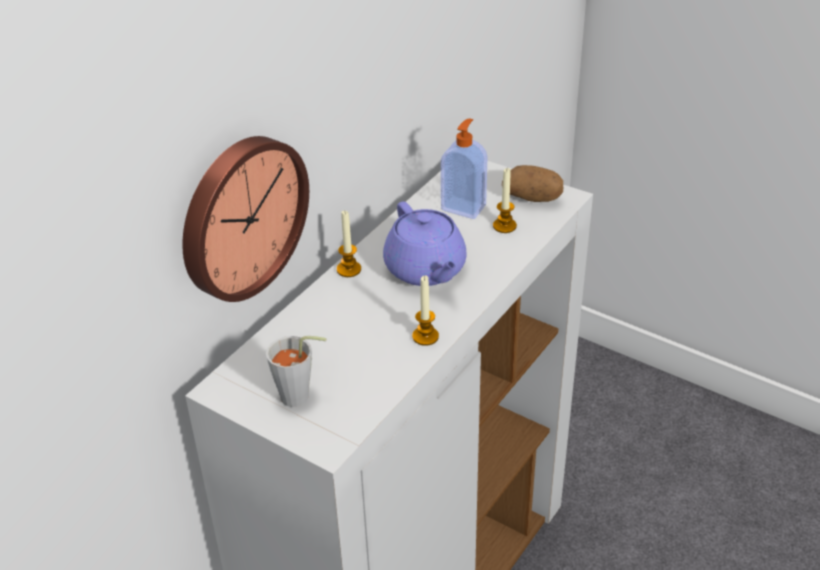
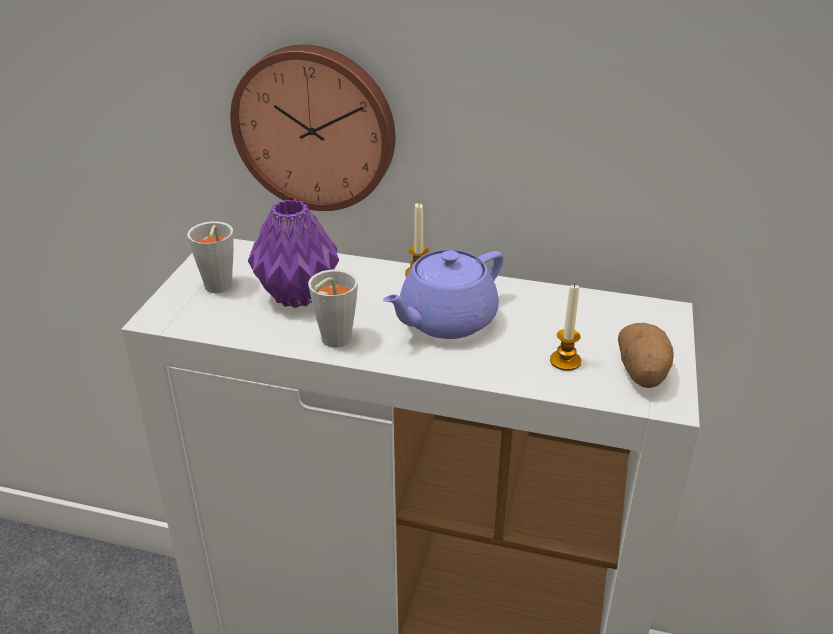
camera: 70 degrees right, 5 degrees down
(341, 347) = (296, 295): none -> purple vase
(425, 336) = (332, 342): candle -> grey cup
(464, 207) = (580, 324): soap dispenser -> none

